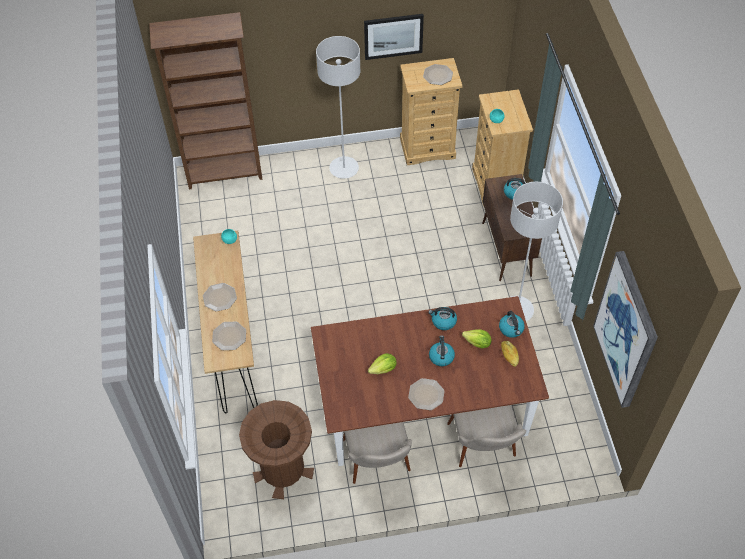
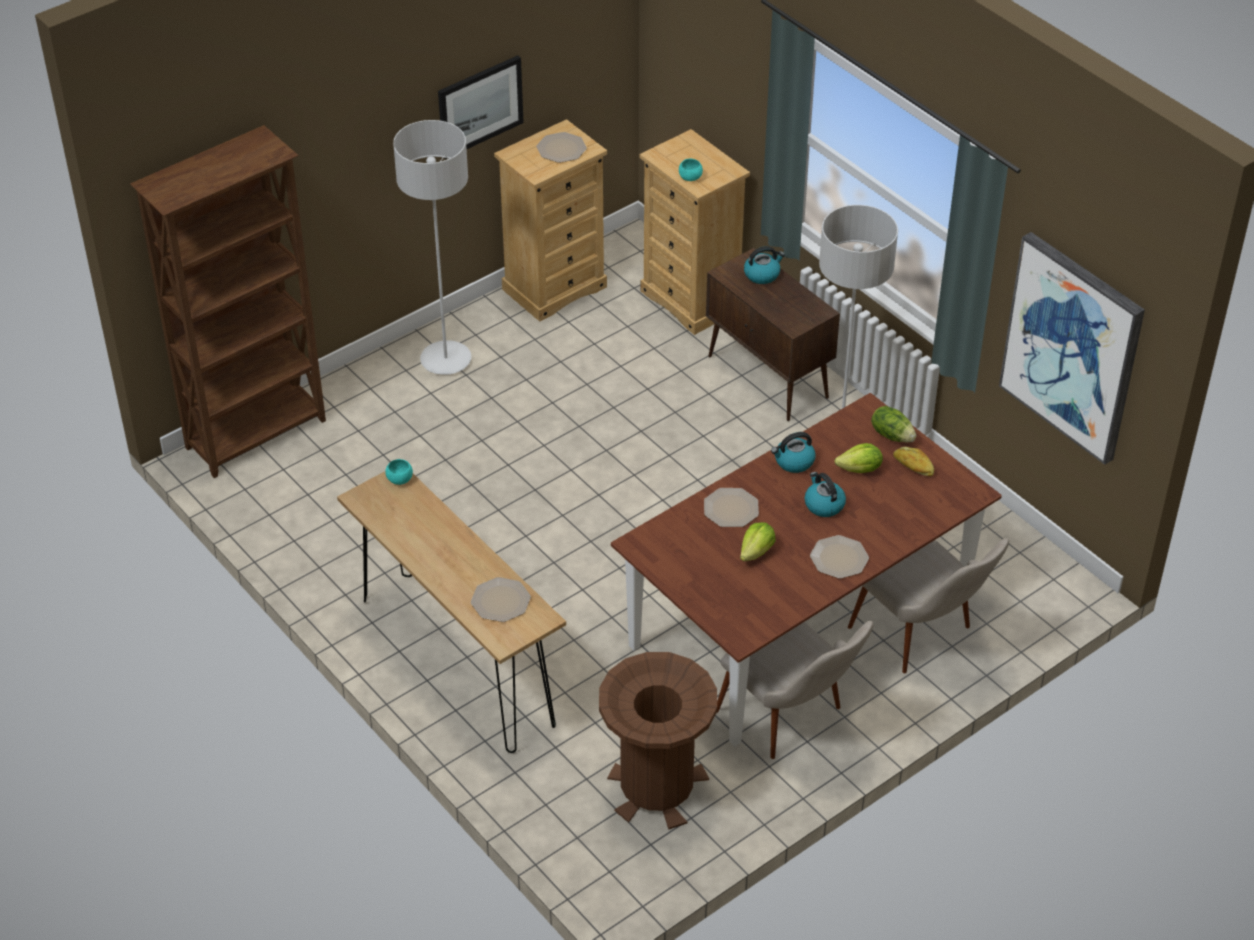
camera: 30 degrees left, 10 degrees down
(219, 297) = (445, 558): plate -> plate (730, 509)
(511, 329) = (892, 435): kettle -> lettuce

